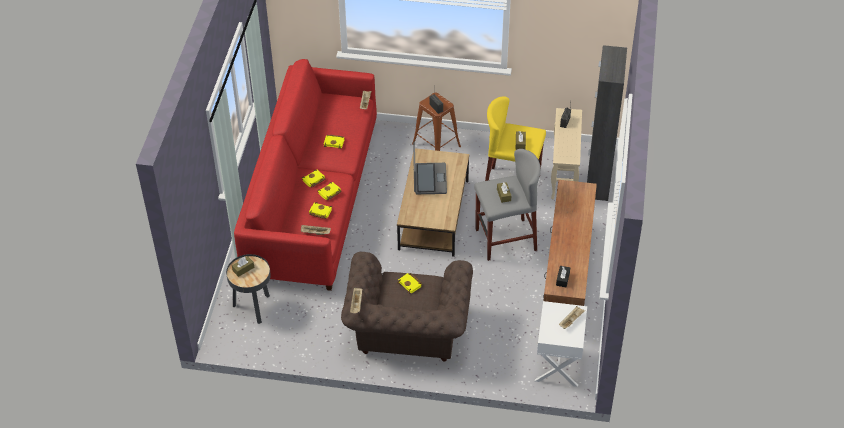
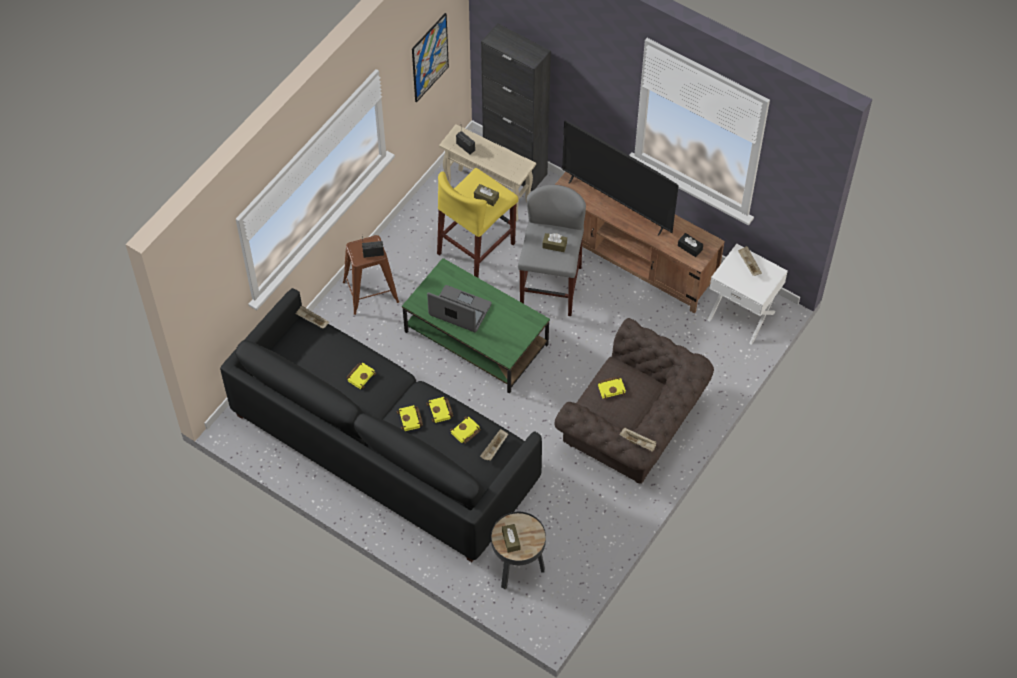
camera: 65 degrees left, 10 degrees up
(312, 200) = (384, 448): red sofa -> black sofa
(433, 214) = (475, 337): brown coffee table -> green coffee table
(573, 222) = (617, 204): none -> television
(575, 32) = (430, 57): none -> picture

